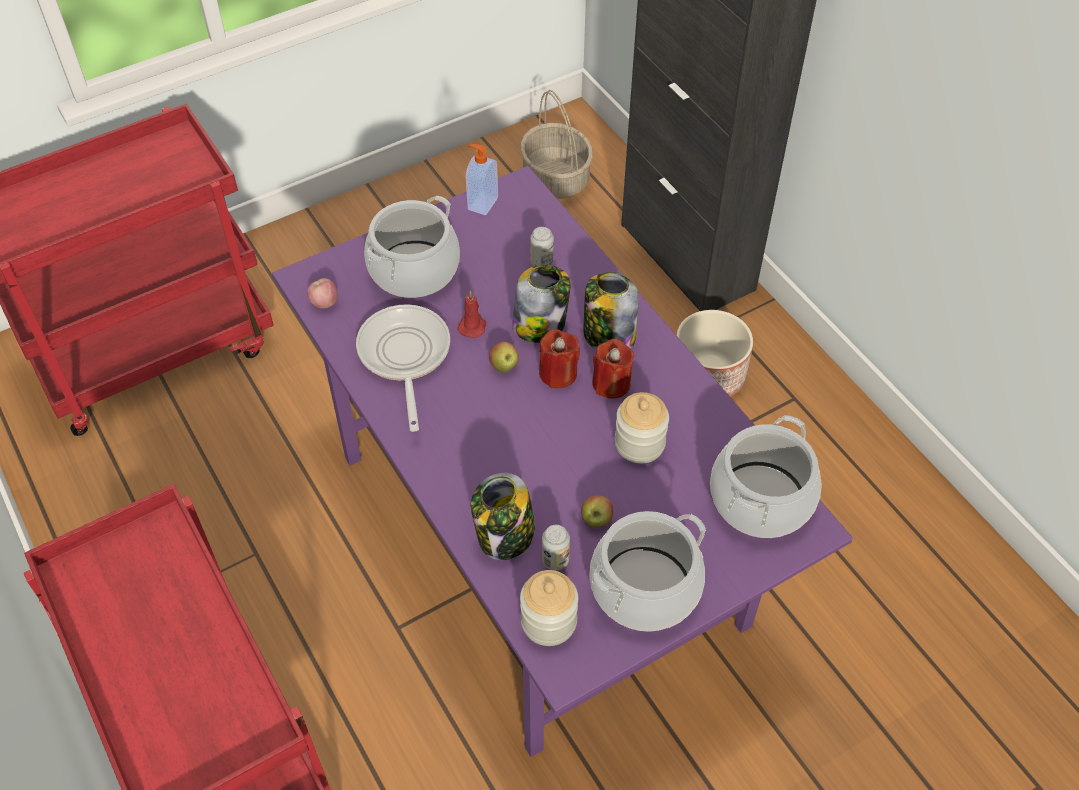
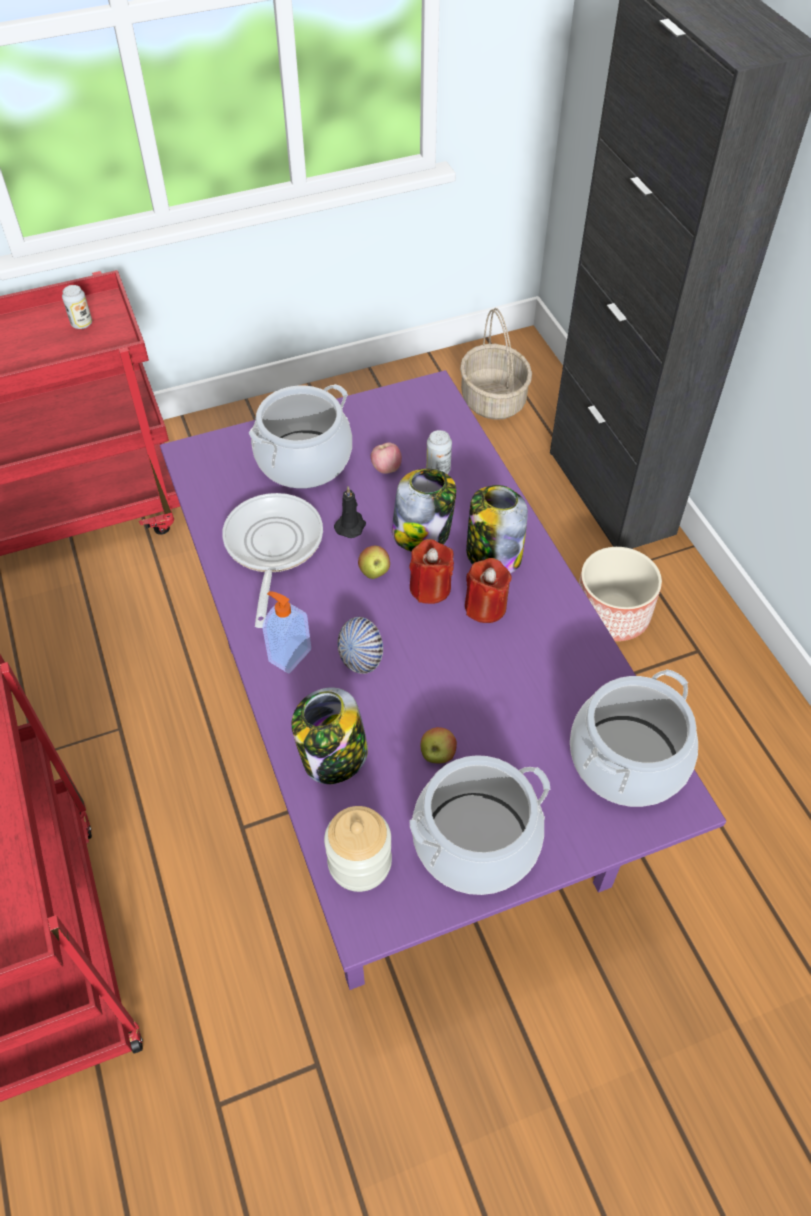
camera: 10 degrees right, 0 degrees up
(324, 303) = (204, 481): apple -> apple (386, 468)
(472, 326) = (351, 525): red candle -> black candle
(482, 203) = (389, 402): soap dispenser -> soap dispenser (289, 655)
(509, 445) = (360, 657): none -> bowl
(555, 560) = (382, 793): can -> can (81, 324)
(639, 443) = (503, 676): jar -> none

